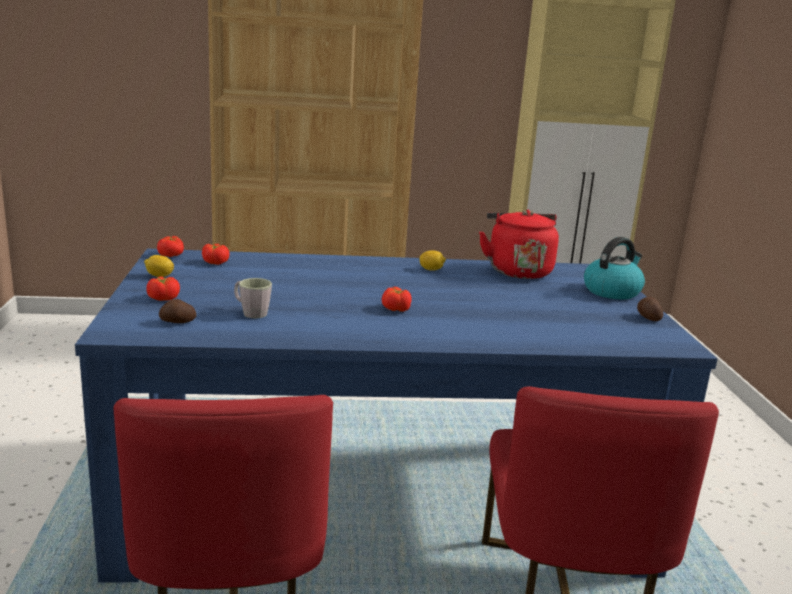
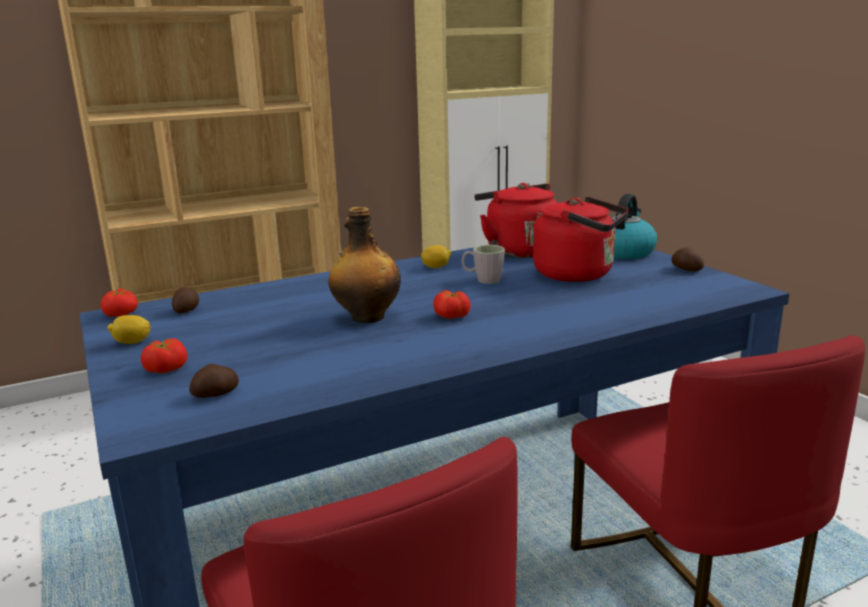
camera: 20 degrees left, 0 degrees up
(215, 262) = (188, 310): tomato -> potato
(251, 312) = (296, 359): grey mug -> grey mug (483, 280)
(332, 295) = (366, 317): none -> bottle
(543, 301) = (578, 274): none -> red kettle

